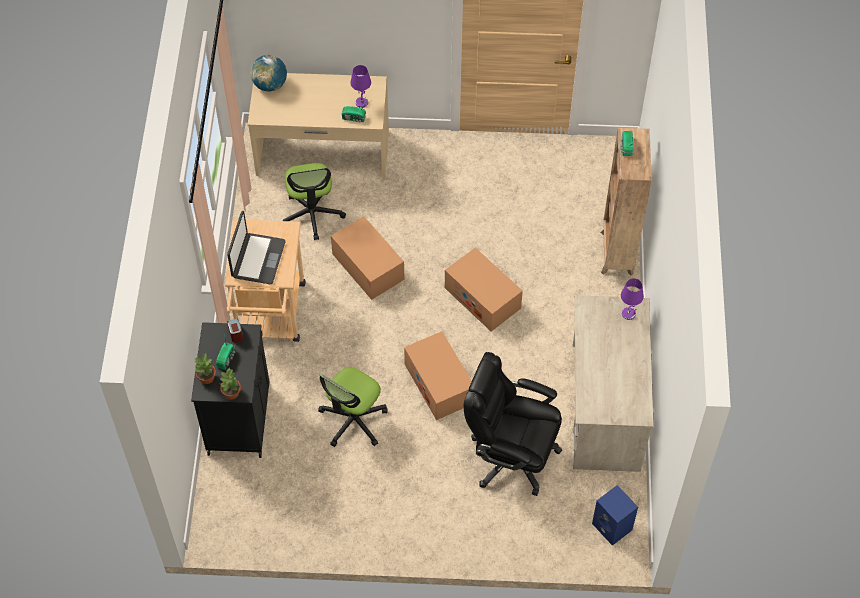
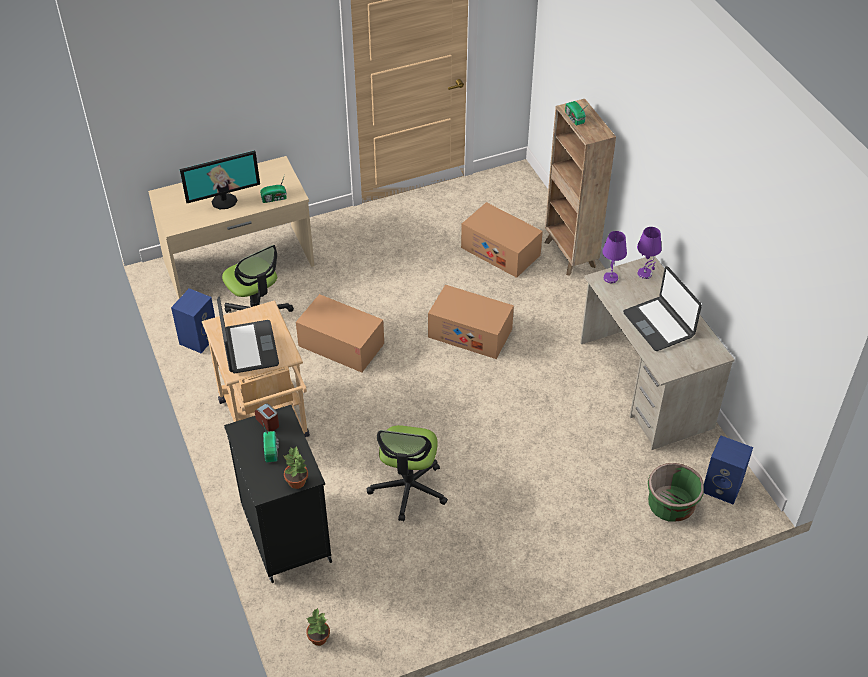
camera: 25 degrees left, 10 degrees down
(206, 378) = (259, 477): potted plant -> potted plant (318, 638)
(255, 215) = (198, 338): none -> blue speaker
(270, 85) = (171, 197): globe -> none
(311, 105) = (224, 201): none -> monitor
(361, 102) = (274, 183): purple table lamp -> purple table lamp (610, 278)
(439, 383) = (474, 423): cardboard box -> cardboard box (500, 251)
(511, 456) = (585, 461): black office chair -> none
(558, 524) = (671, 506): none -> green planter
(609, 367) = (659, 324): none -> laptop

